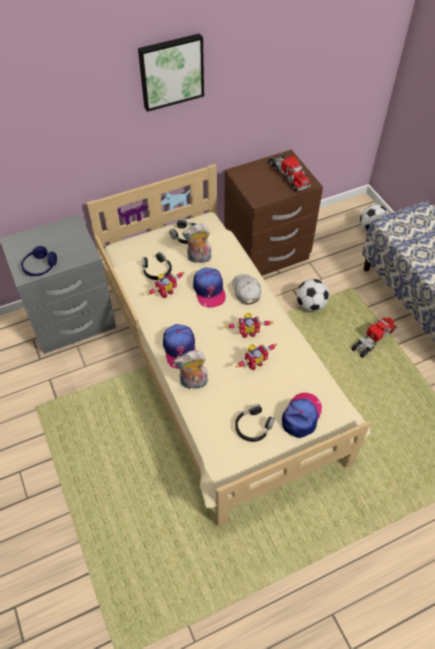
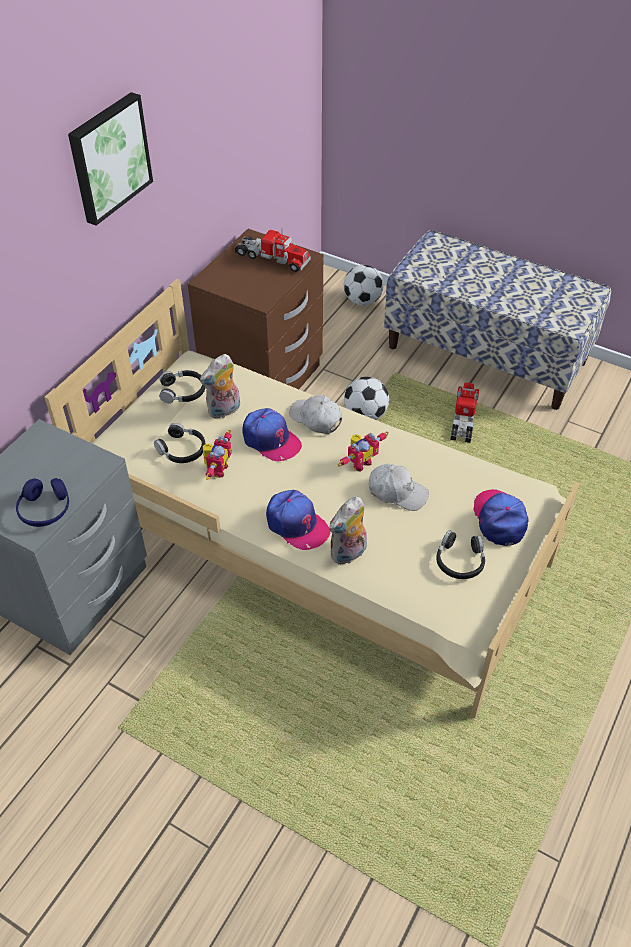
camera: 35 degrees left, 5 degrees down
(254, 362) = (397, 492): toy robot -> white cap

